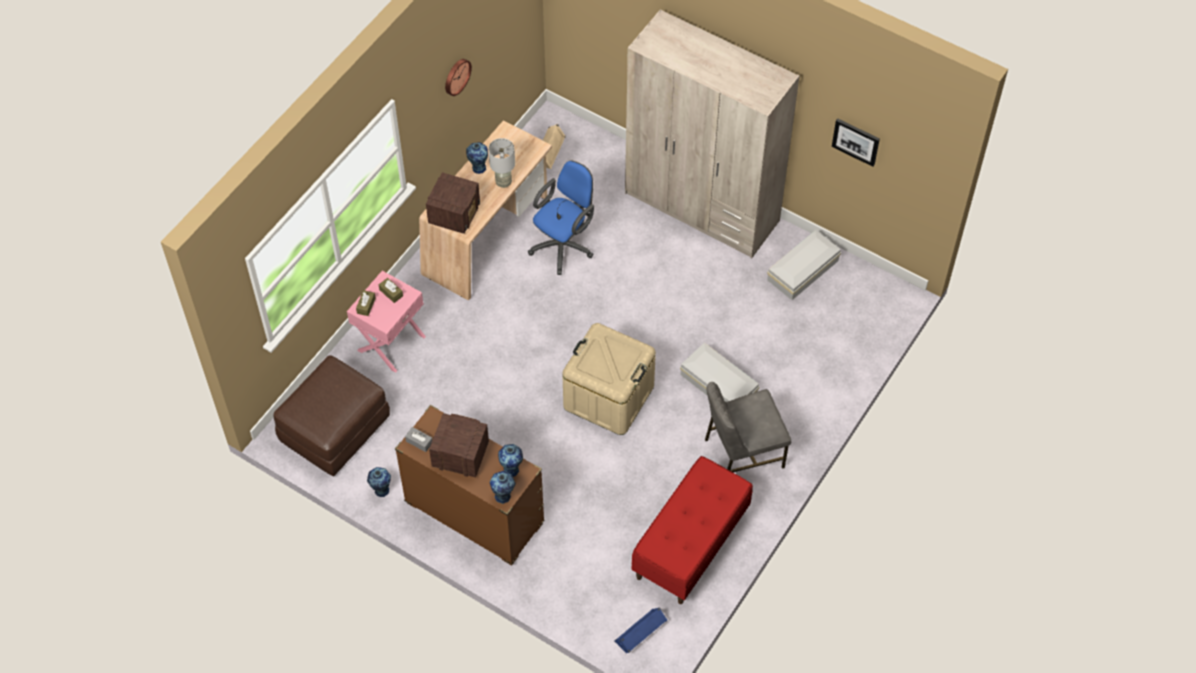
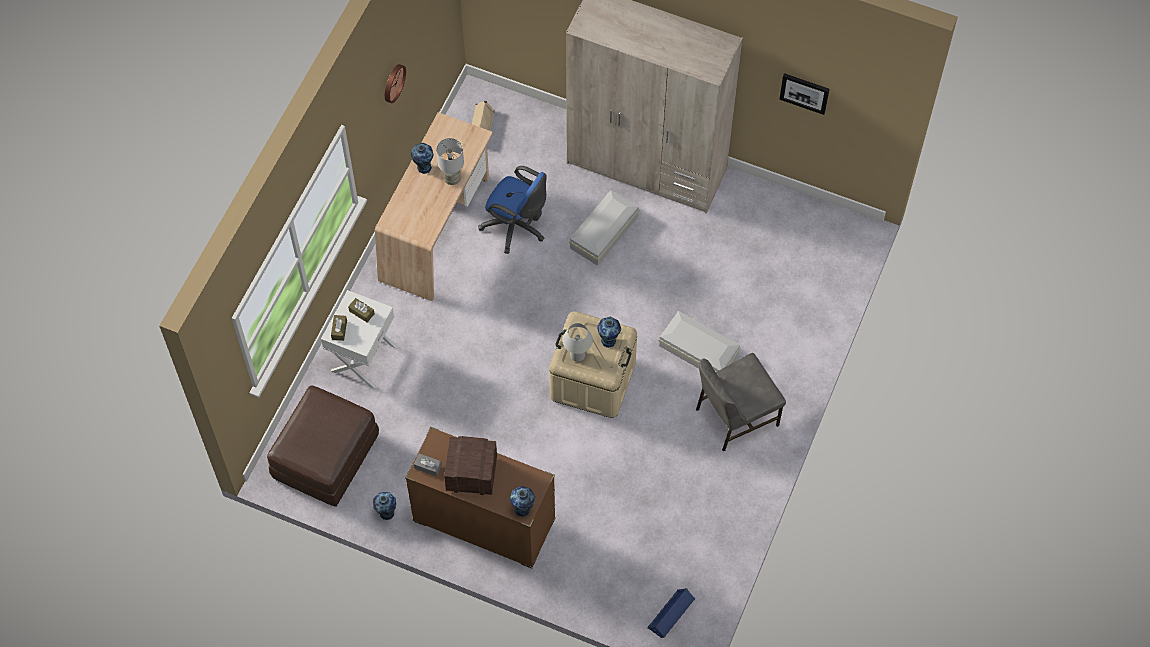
camera: 10 degrees left, 5 degrees up
(390, 343) = (362, 358): pink nightstand -> white nightstand
(455, 213) = (410, 220): radio -> none
(511, 469) = (525, 480): vase -> vase (608, 340)
(564, 245) = (517, 227): blue office chair -> blue office chair turned 90 degrees clockwise
(592, 364) = (577, 355): none -> white table lamp
(691, 545) = (703, 519): red bench -> none
(804, 270) = (760, 218): white storage box -> white storage box (605, 232)

